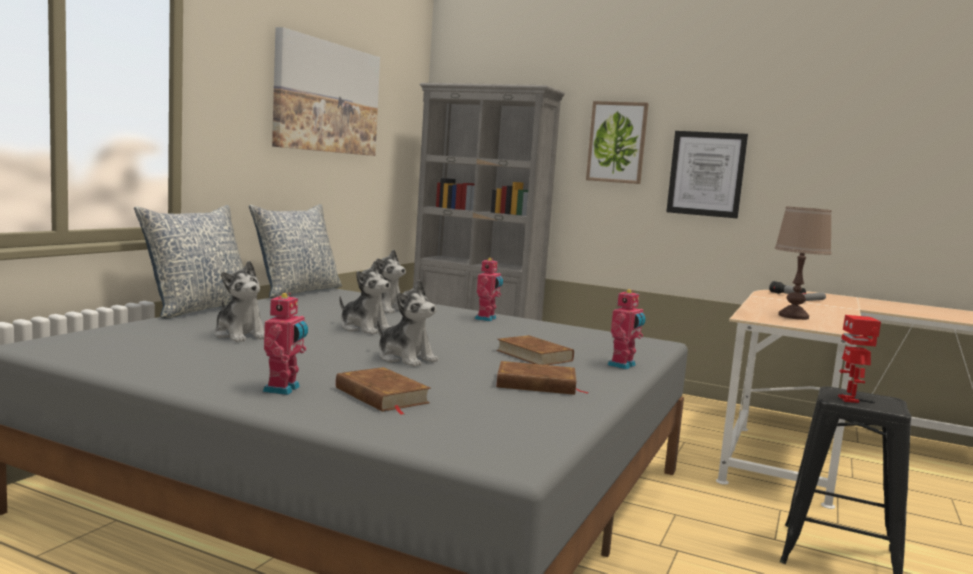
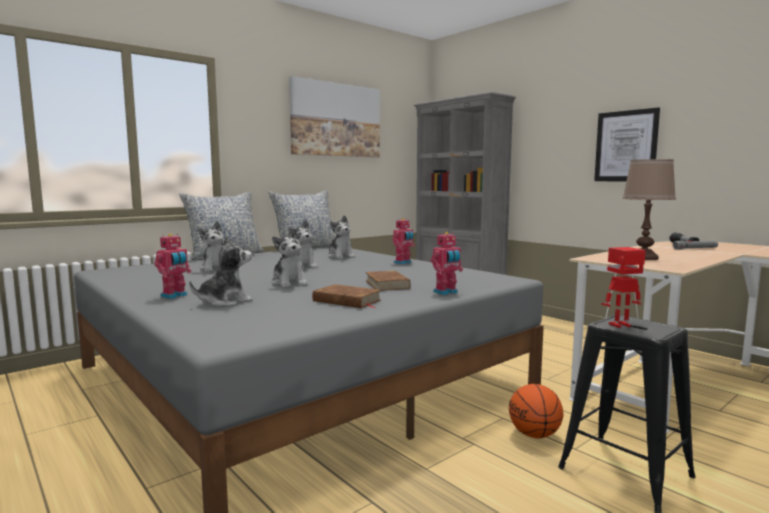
camera: 25 degrees right, 0 degrees up
(381, 396) = (224, 302): brown book -> plush toy
(617, 142) = (555, 129): picture -> none
(725, 530) = (534, 435): none -> basketball
(849, 400) = (620, 325): toy robot -> toy robot turned 45 degrees clockwise

